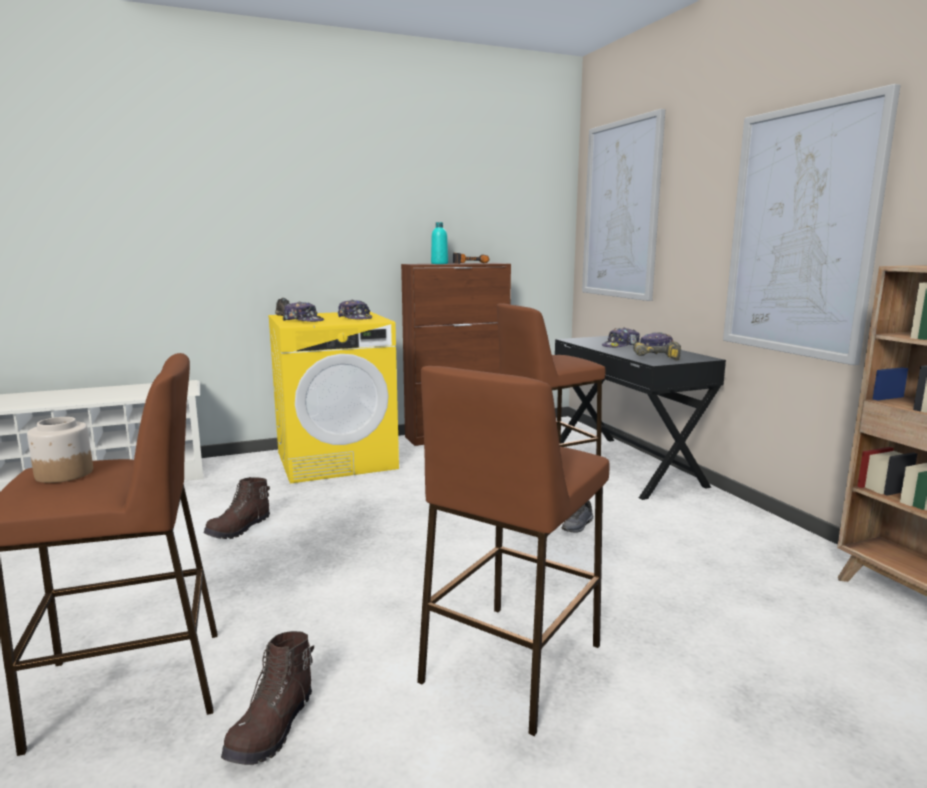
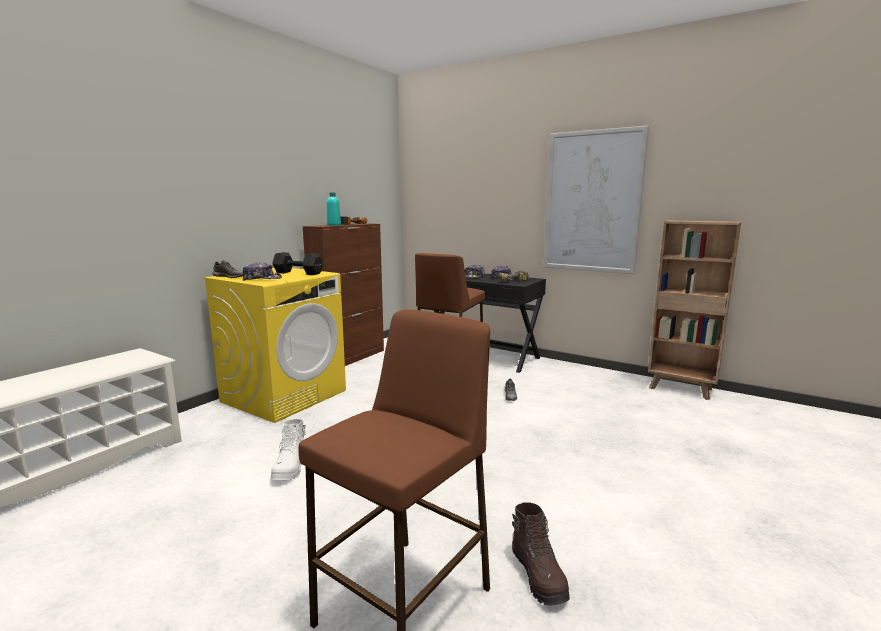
camera: 35 degrees left, 0 degrees up
(63, 474) = (375, 432): jar -> none
(239, 529) = (290, 468): brown boot -> white boot
(355, 318) = (297, 273): cap -> black dumbbell
(511, 664) = (593, 480): brown stool -> none
(621, 210) = (446, 186): picture -> none

